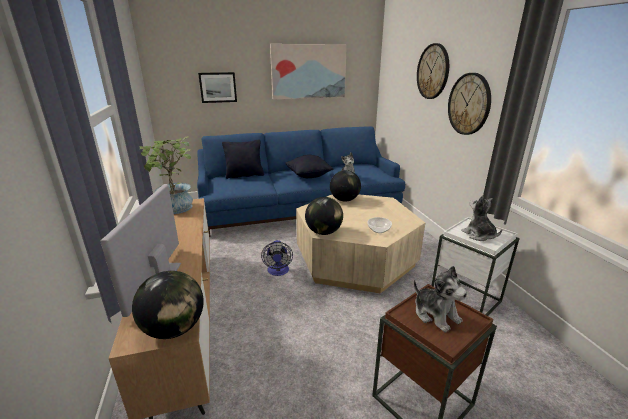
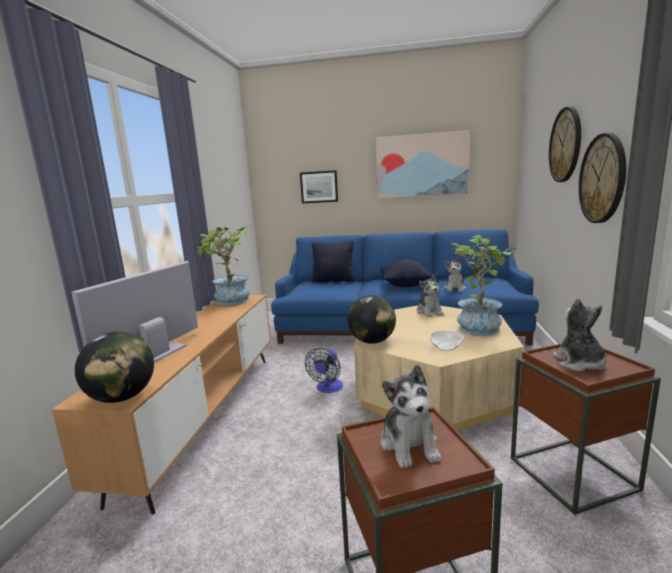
camera: 25 degrees right, 10 degrees down
(344, 200) = (429, 312): globe -> plush toy
(387, 209) = (479, 326): none -> potted plant
(465, 300) = (573, 473): white side table -> brown side table

